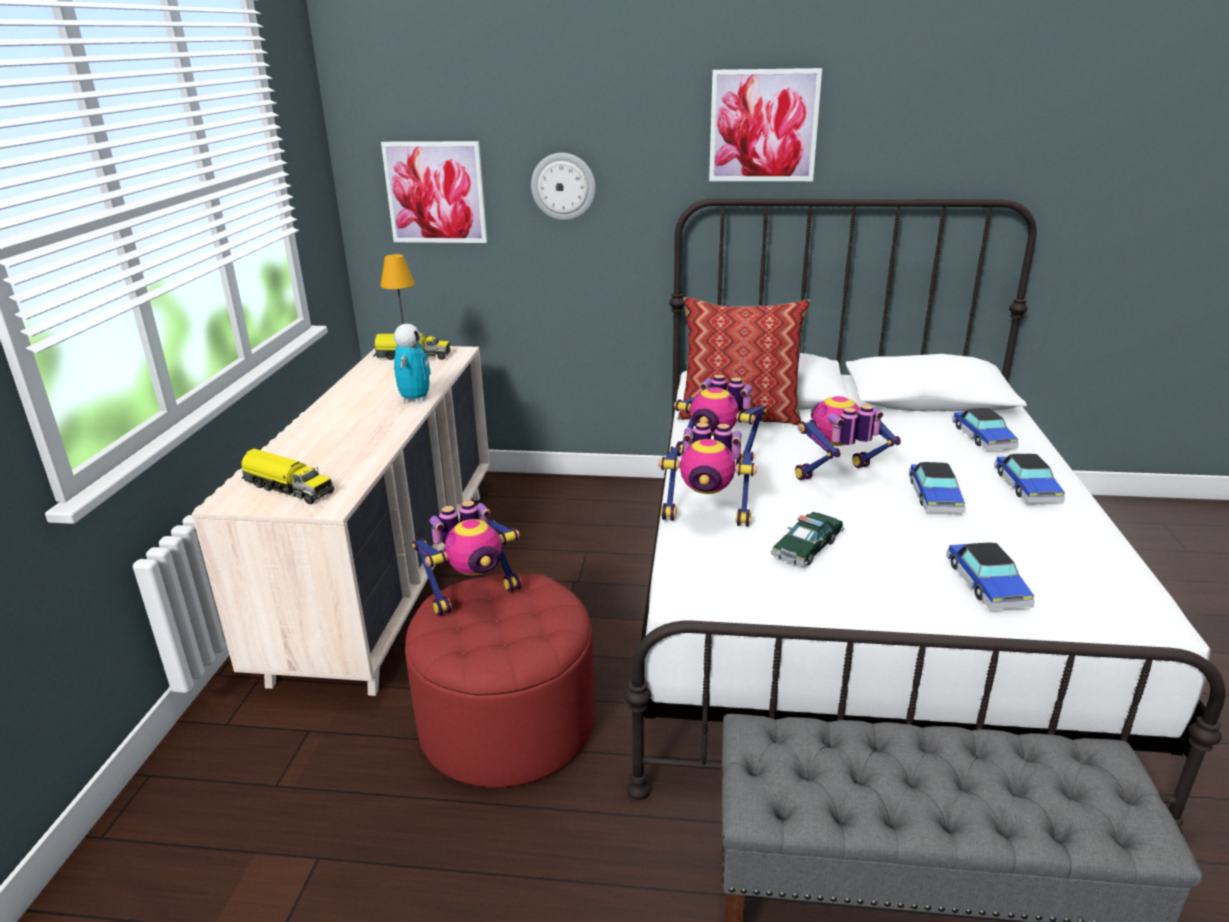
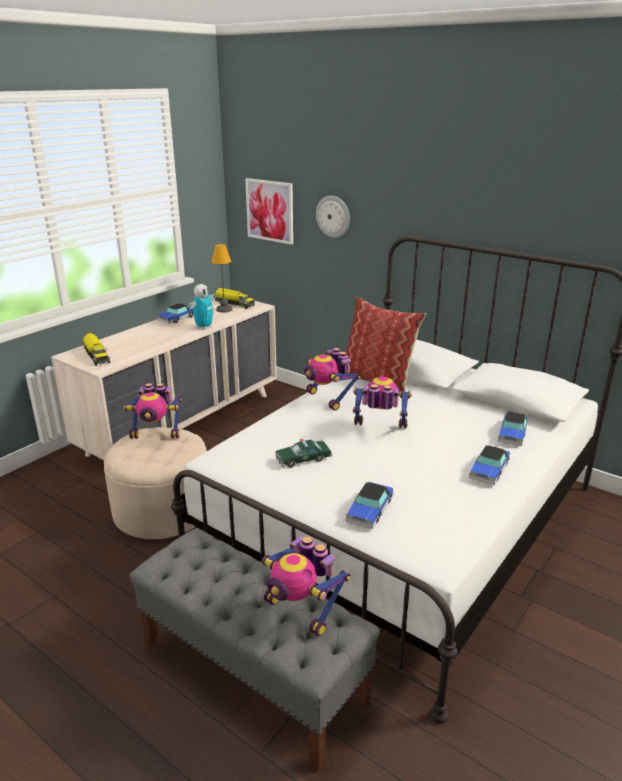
camera: 30 degrees right, 0 degrees up
(507, 724) = (162, 510): red ottoman -> beige ottoman
(707, 515) = (277, 427): toy robot -> toy robot (301, 610)
(763, 126) = (448, 192): picture -> none
(934, 496) = (420, 457): toy car -> toy car (177, 319)

